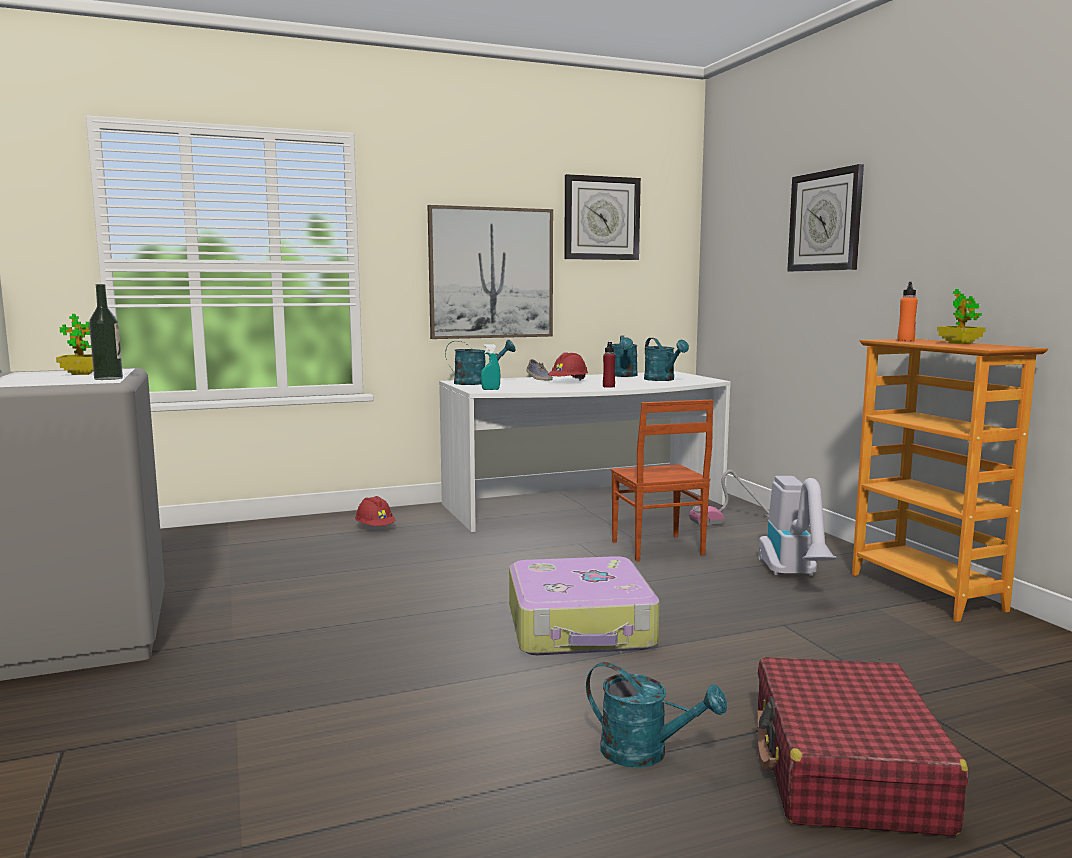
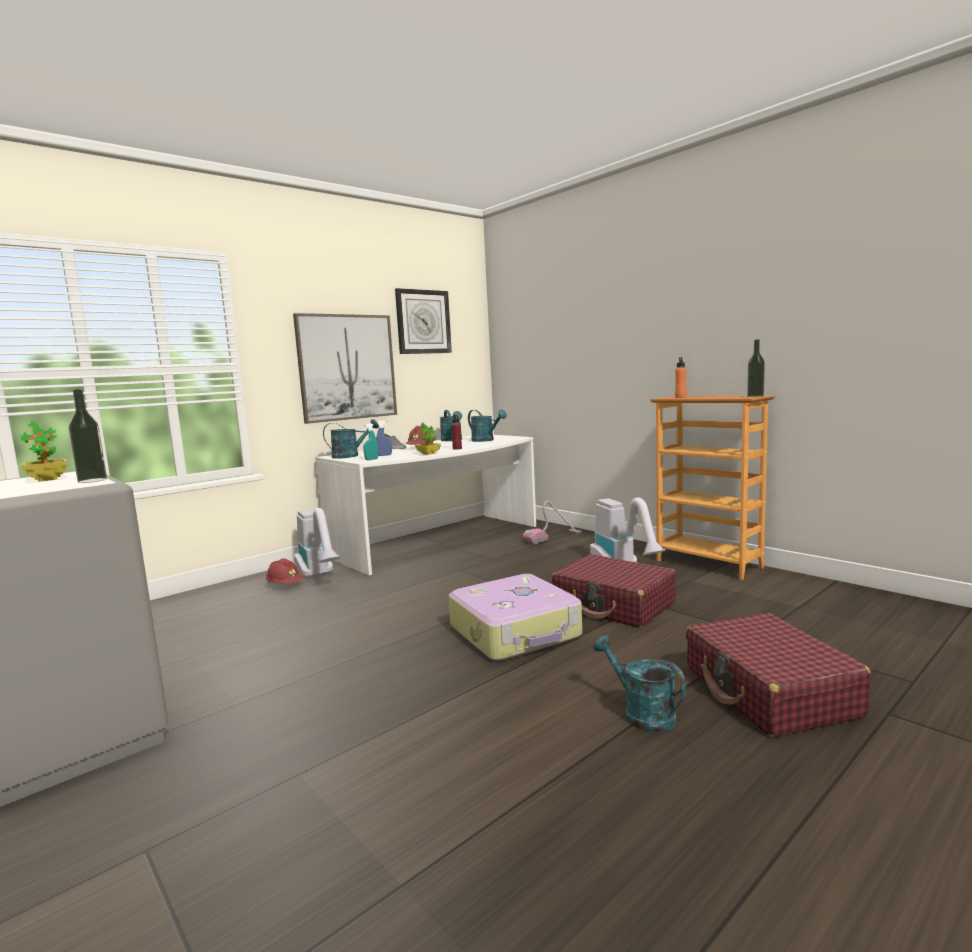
camera: 20 degrees left, 0 degrees up
(418, 523) = (319, 575): none -> vacuum cleaner
(513, 386) = (384, 455): none -> blue spray bottle
(645, 753) = (641, 714): turquoise watering can -> turquoise watering can turned 135 degrees counterclockwise
(656, 549) = (518, 565): brown chair -> none
(735, 619) = (614, 605): none -> red suitcase
(825, 221) = (597, 319): wall clock -> none
(959, 343) = (717, 396): potted plant -> potted plant (428, 454)
(1009, 347) = (755, 396): none -> bottle

